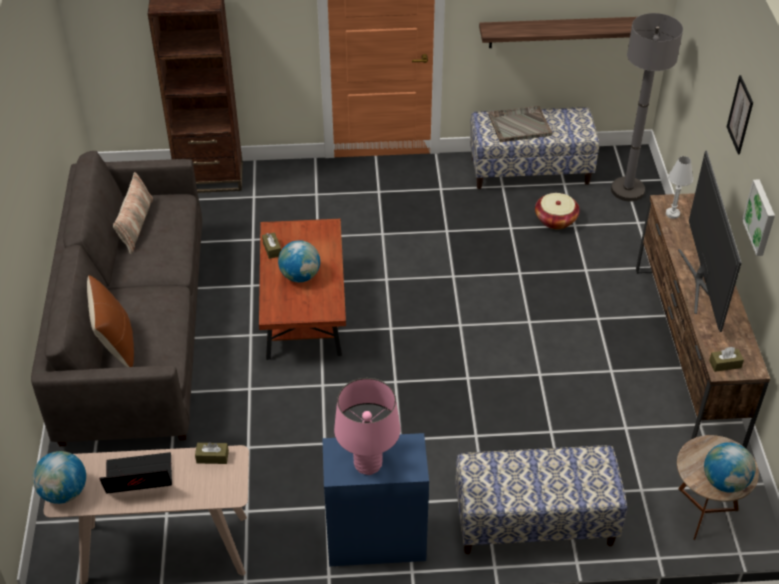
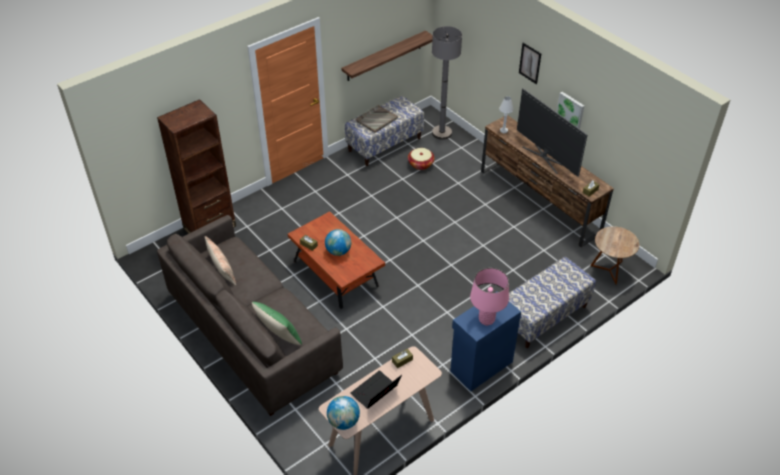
camera: 35 degrees left, 0 degrees up
(116, 344) = (279, 337): brown pillow -> green pillow
(724, 482) = (625, 246): globe -> none

